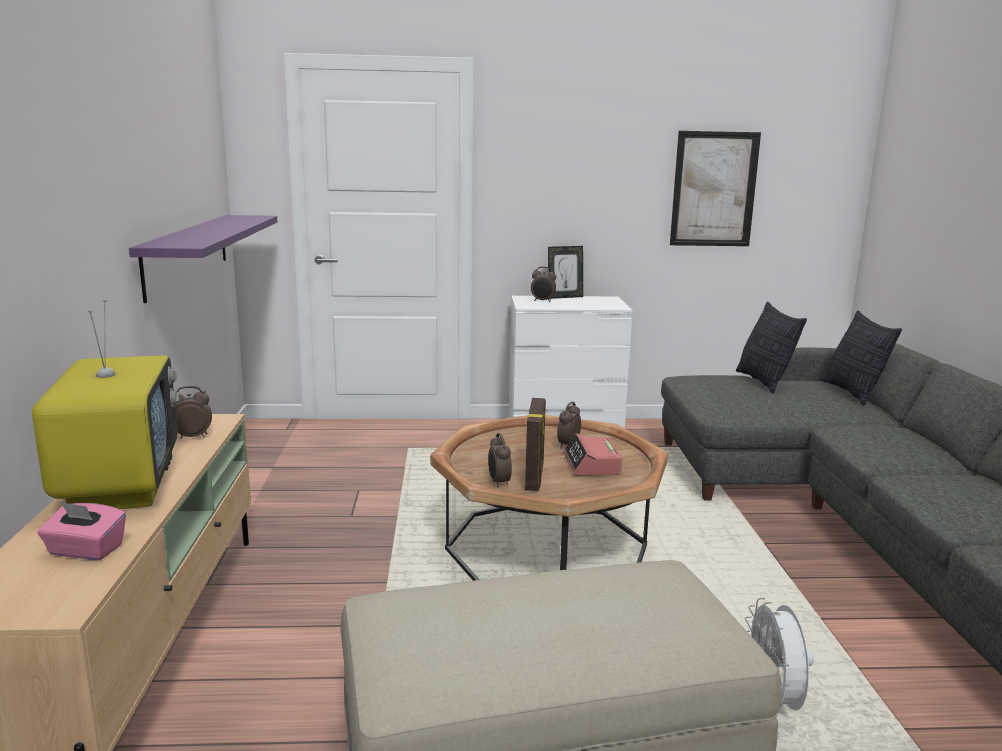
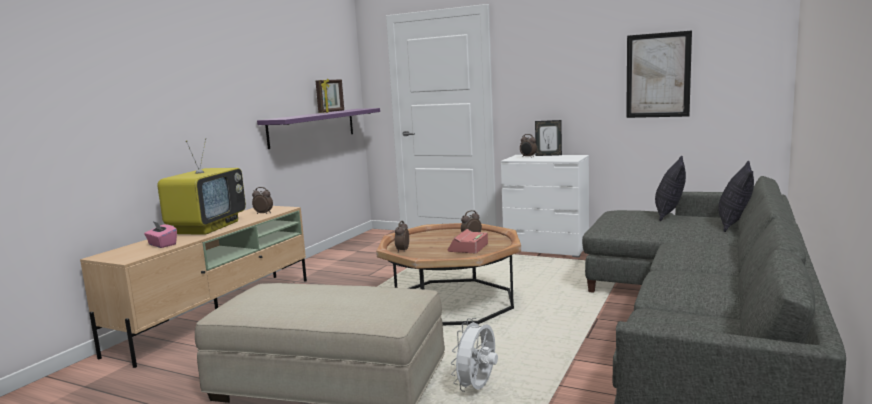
camera: 30 degrees right, 5 degrees down
(535, 477) = (426, 250): picture frame -> picture frame (332, 112)

